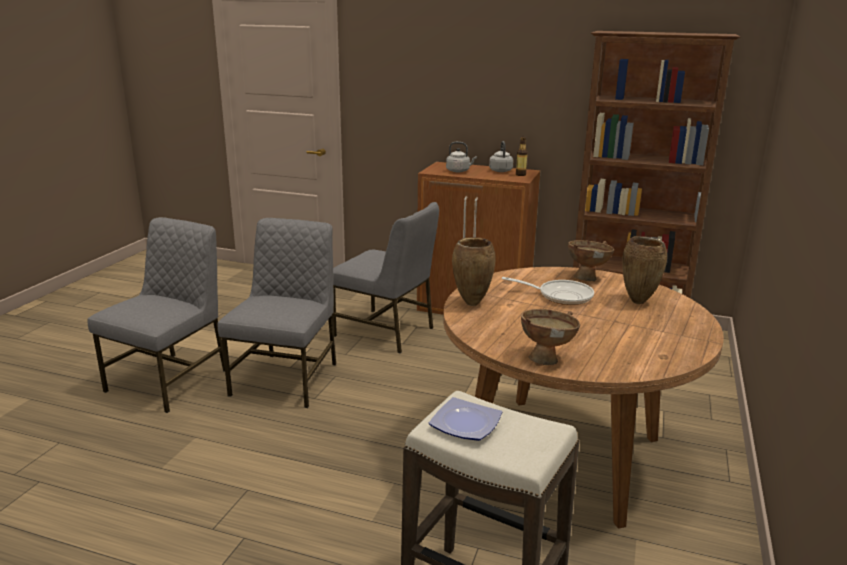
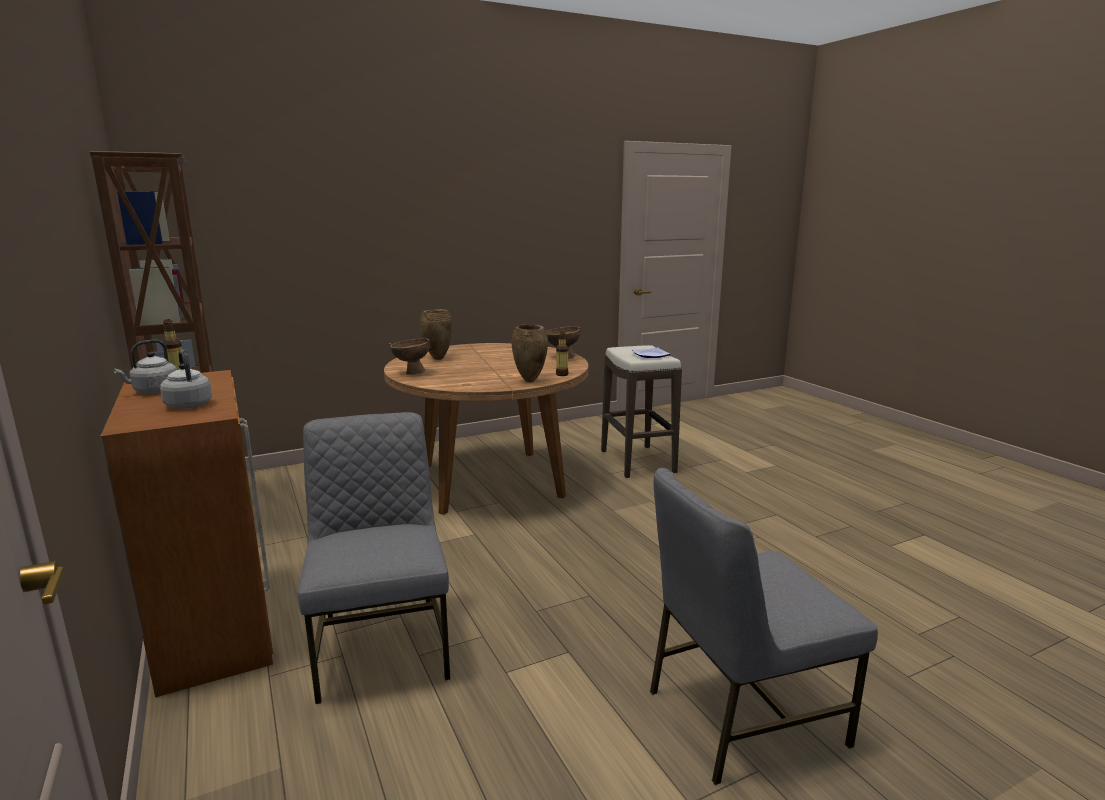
camera: 135 degrees left, 5 degrees down
(287, 378) = (589, 634): grey chair -> none
(468, 324) = (562, 374): none -> bottle
(560, 296) = (465, 370): frying pan -> none

